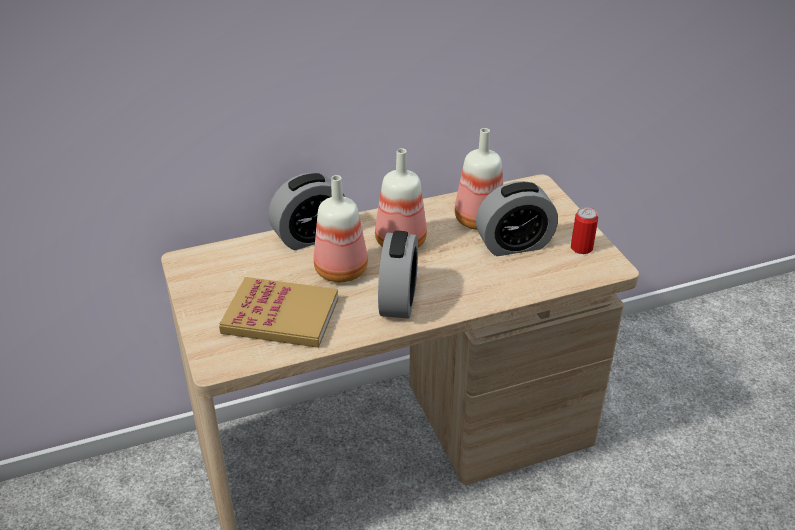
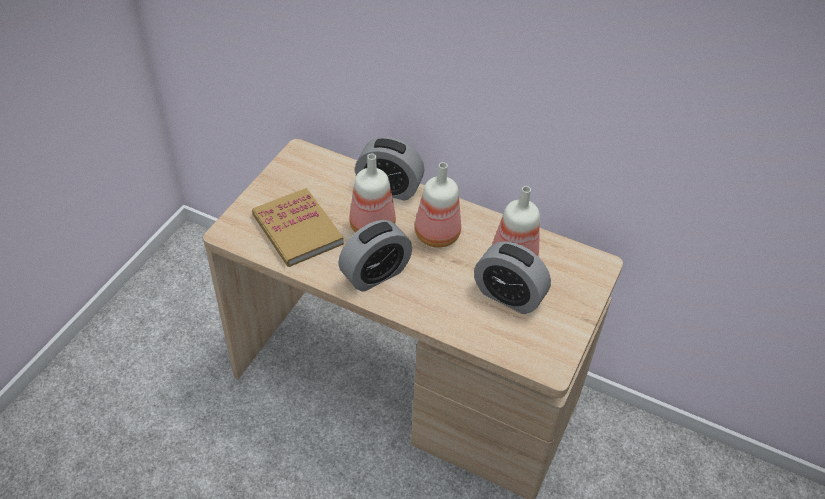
camera: 45 degrees right, 10 degrees up
(581, 248) = (553, 336): can -> none

